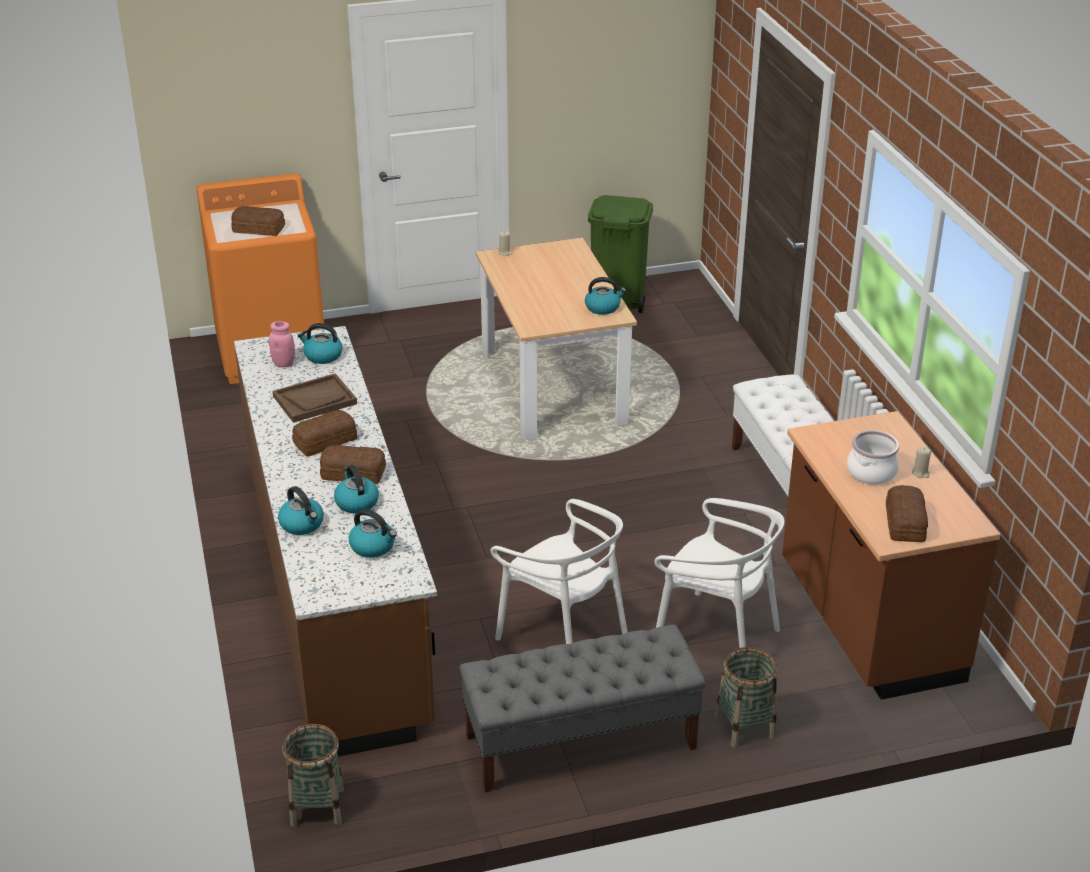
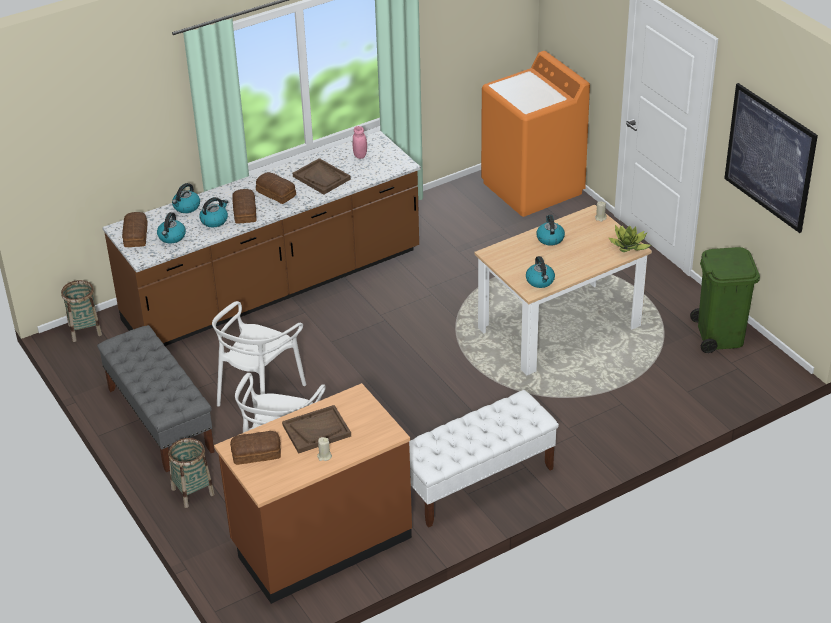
camera: 75 degrees right, 5 degrees up
(258, 228) = (518, 94): bread -> bread (136, 235)
(322, 356) = (376, 167): kettle -> kettle (550, 238)
(568, 247) = (629, 246): none -> potted plant
(608, 76) = (770, 157): none -> picture
(871, 472) = (316, 430): cooking pot -> brown tray

